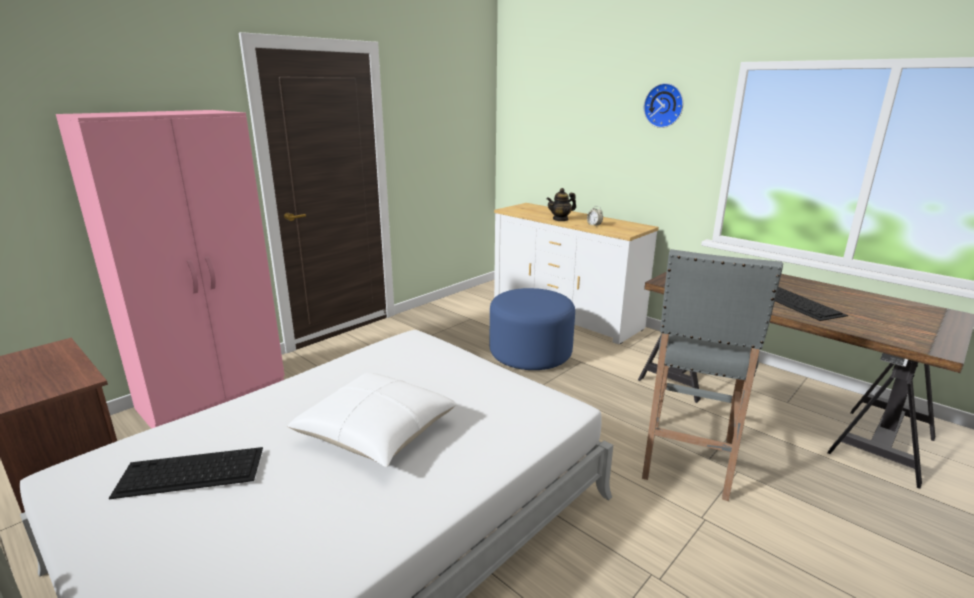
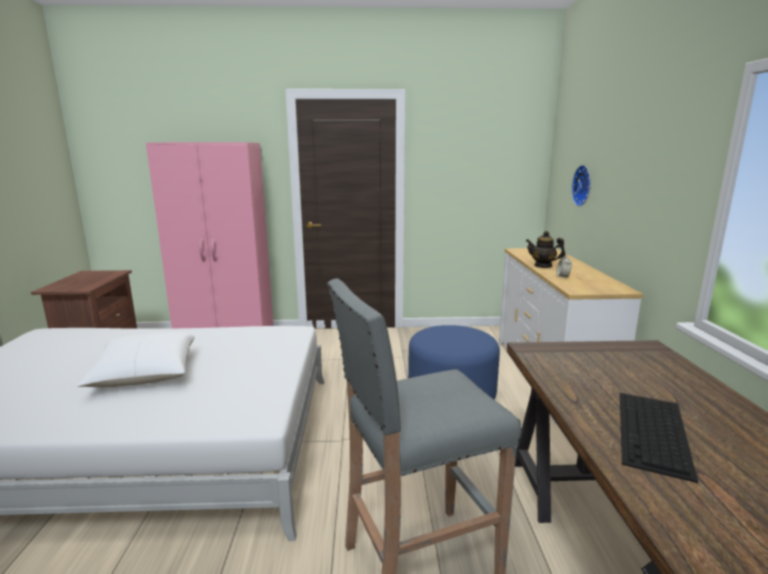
camera: 45 degrees right, 5 degrees down
(189, 472) = (56, 351): keyboard -> none
(664, 105) = (665, 135): wall clock -> wall clock (584, 185)

